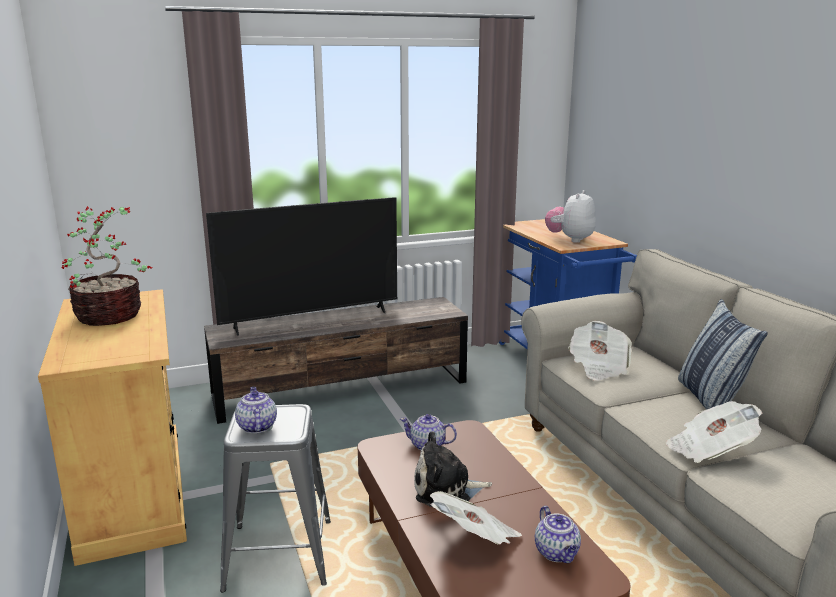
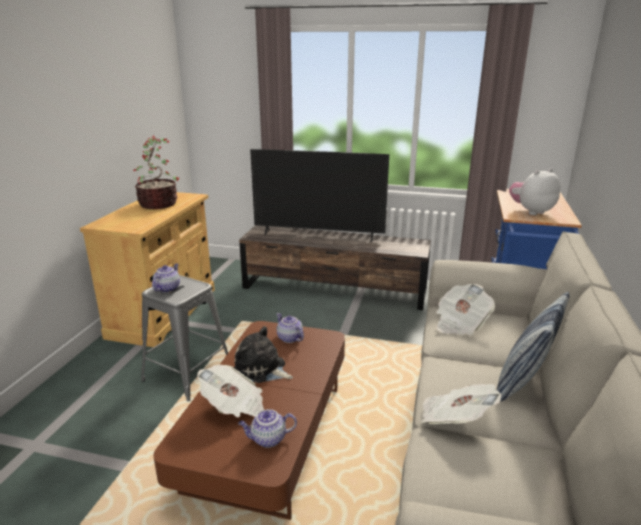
camera: 35 degrees right, 5 degrees up
(557, 553) = (268, 439): teapot -> teapot turned 60 degrees clockwise

